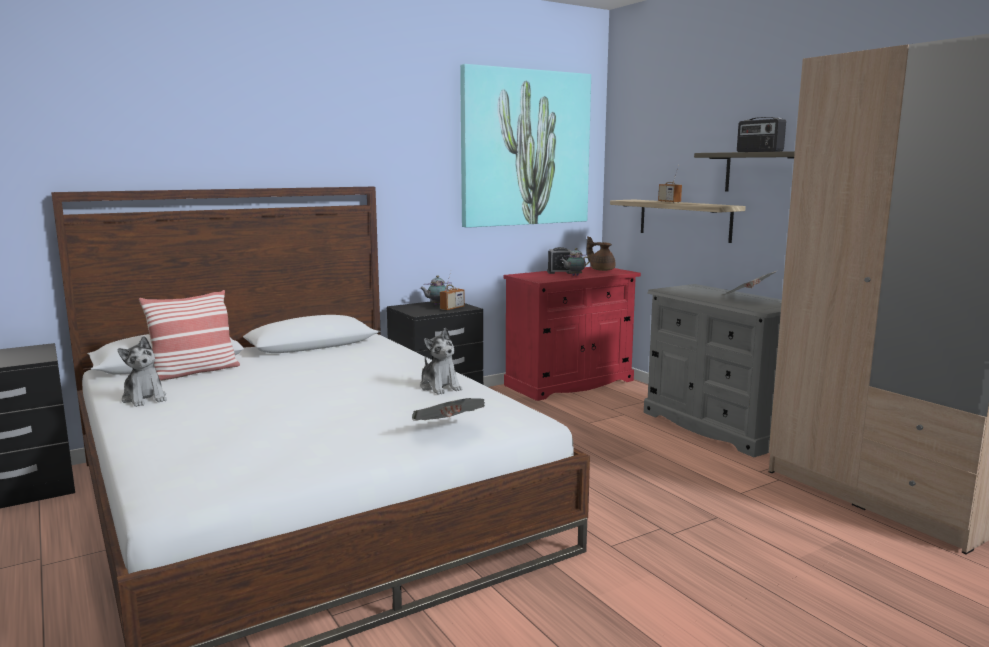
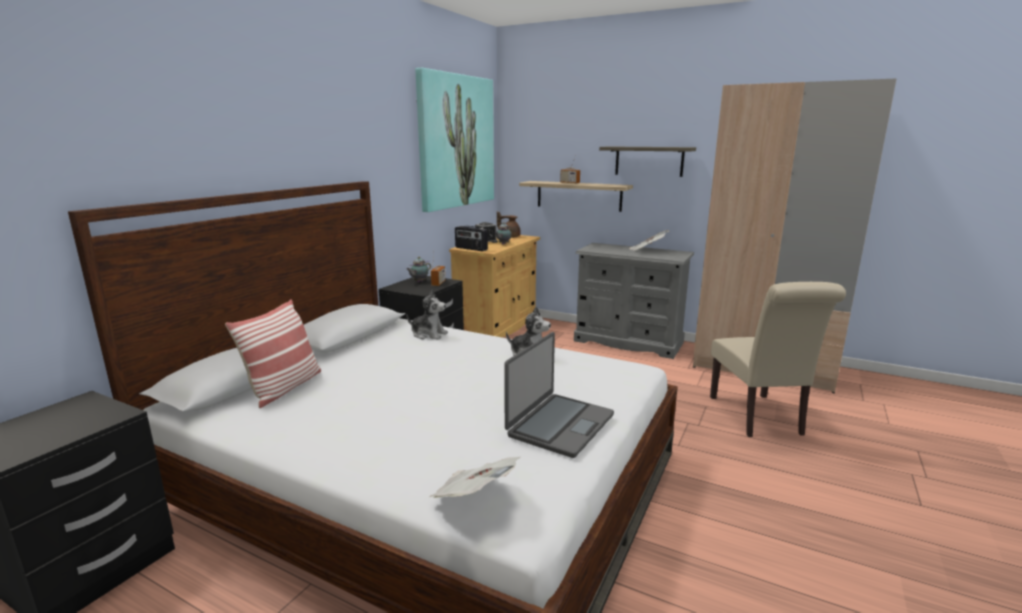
camera: 30 degrees left, 5 degrees up
(145, 398) = (287, 428): plush toy -> plush toy (428, 334)
(343, 444) = (559, 425): none -> laptop
(448, 430) = (604, 391): newspaper -> newspaper (475, 497)
(569, 383) = (497, 327): red cabinet -> beige cabinet
(758, 152) = (648, 146): radio -> radio (471, 249)
(776, 549) = (758, 418): none -> beige chair

